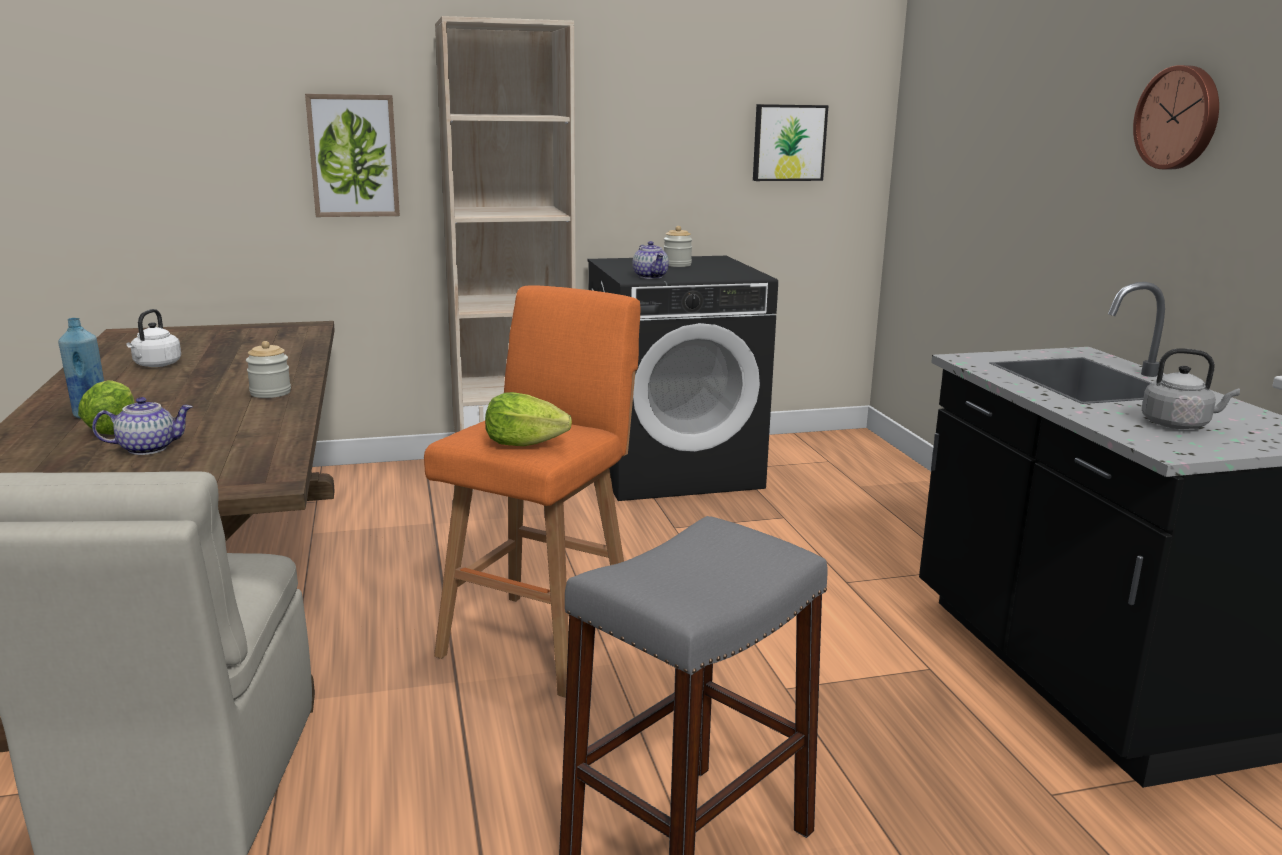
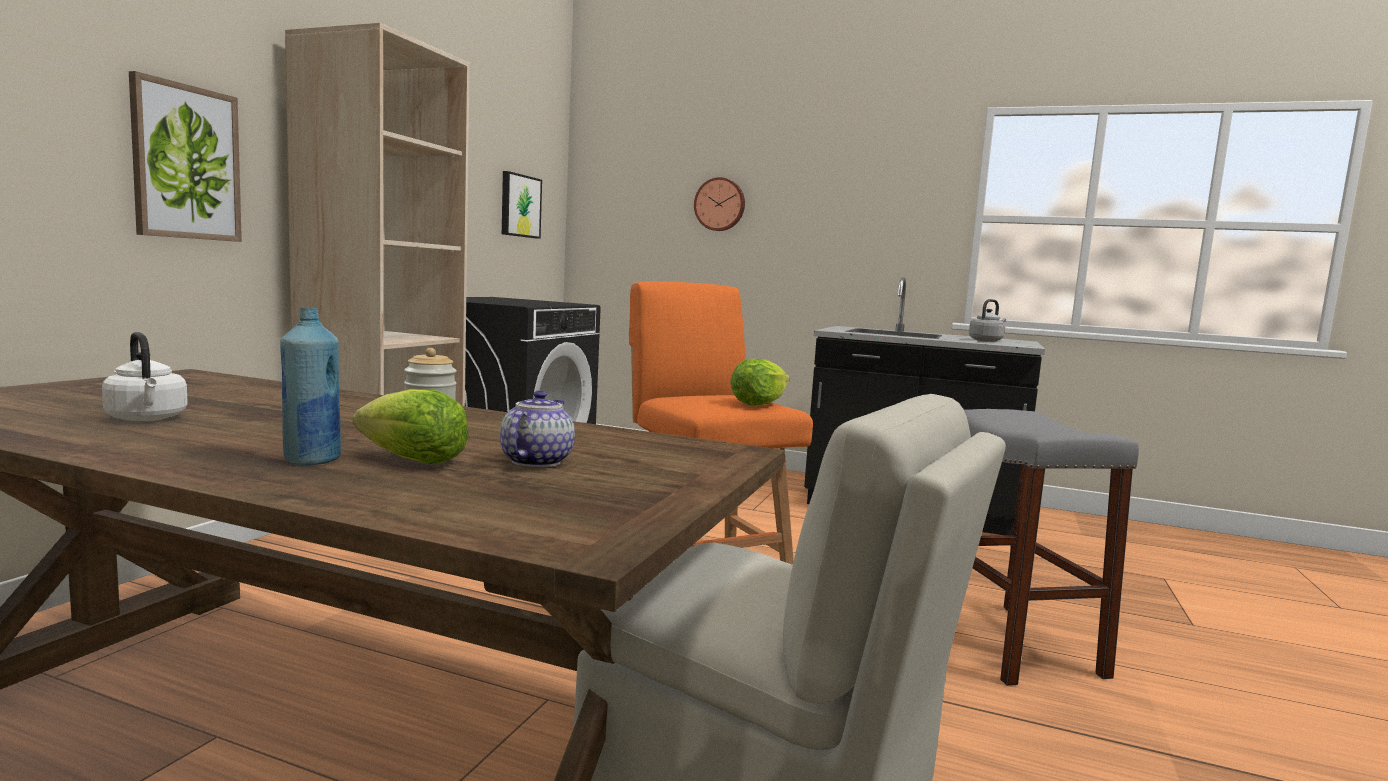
camera: 55 degrees left, 10 degrees down
(651, 276) = (522, 304): teapot -> none
(677, 265) = (496, 299): jar -> none
(1179, 118) = (855, 194): wall clock -> wall clock (720, 204)

